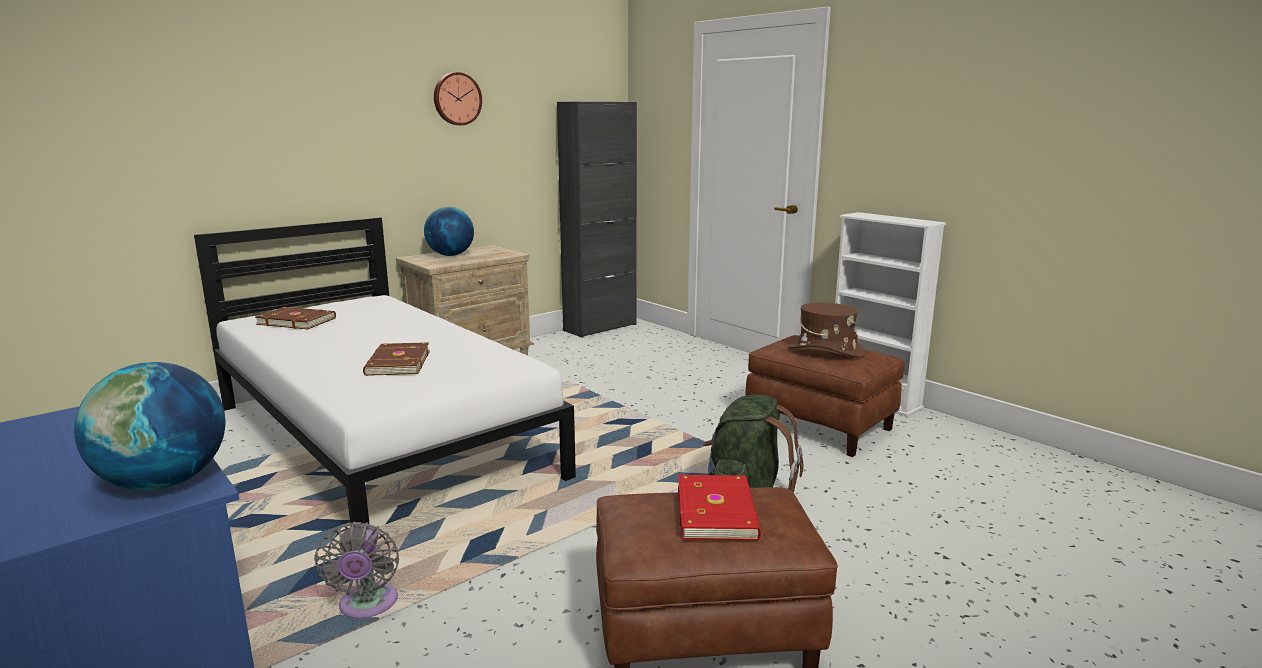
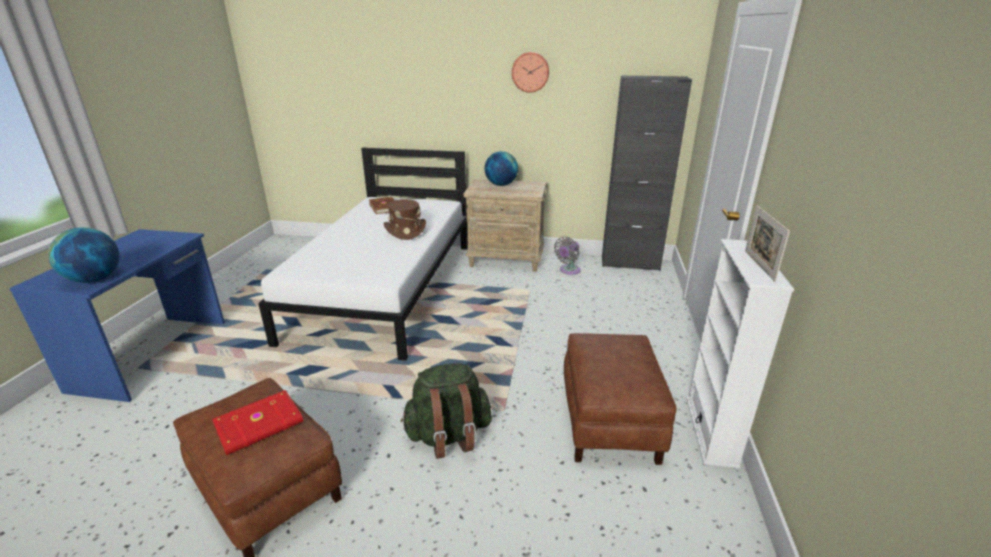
camera: 50 degrees right, 10 degrees up
(367, 606) = (234, 370): grey fan -> grey fan (568, 270)
(396, 363) = (353, 250): brown book -> none
(825, 351) = (614, 362): brown hat -> brown hat (405, 231)
(902, 219) = (759, 265): none -> picture frame

